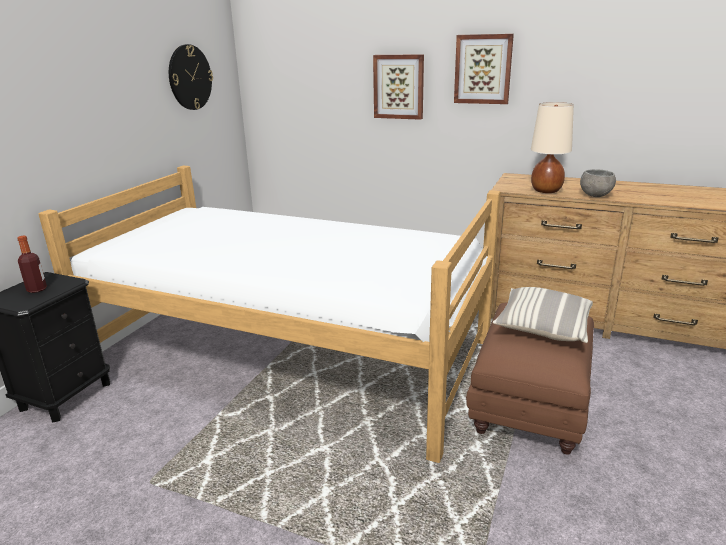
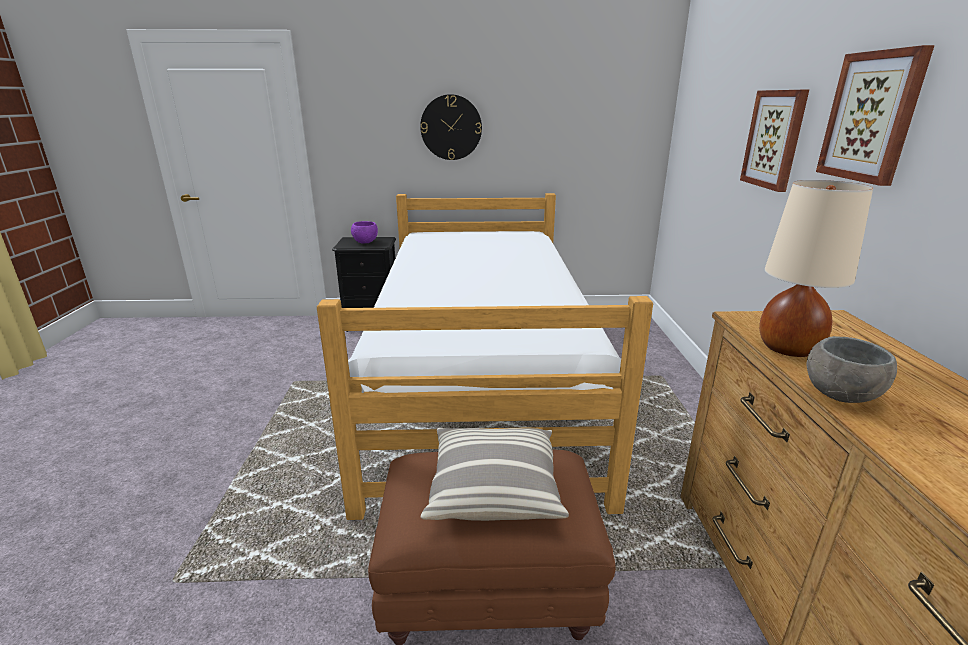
camera: 65 degrees right, 0 degrees up
(37, 289) = (365, 242): bottle -> purple bowl
(190, 77) = (590, 110): wall clock -> wall clock (451, 127)

